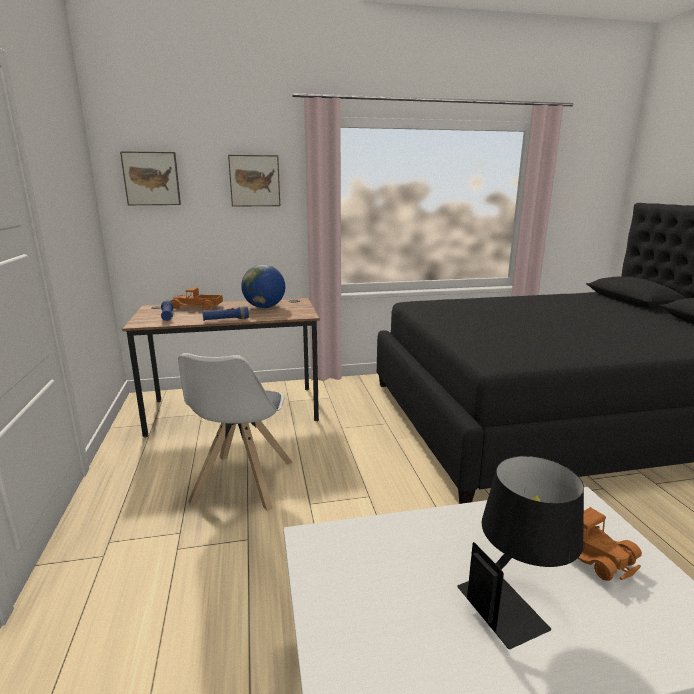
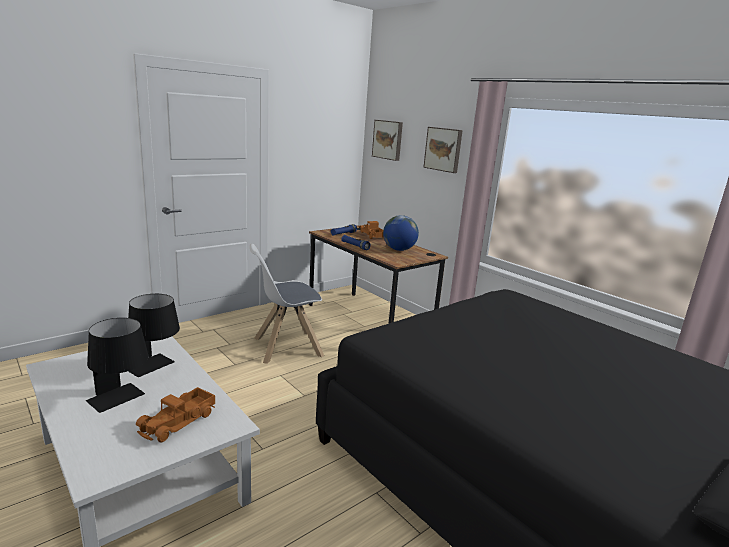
camera: 60 degrees right, 0 degrees up
(413, 553) = (155, 367): none -> black table lamp

